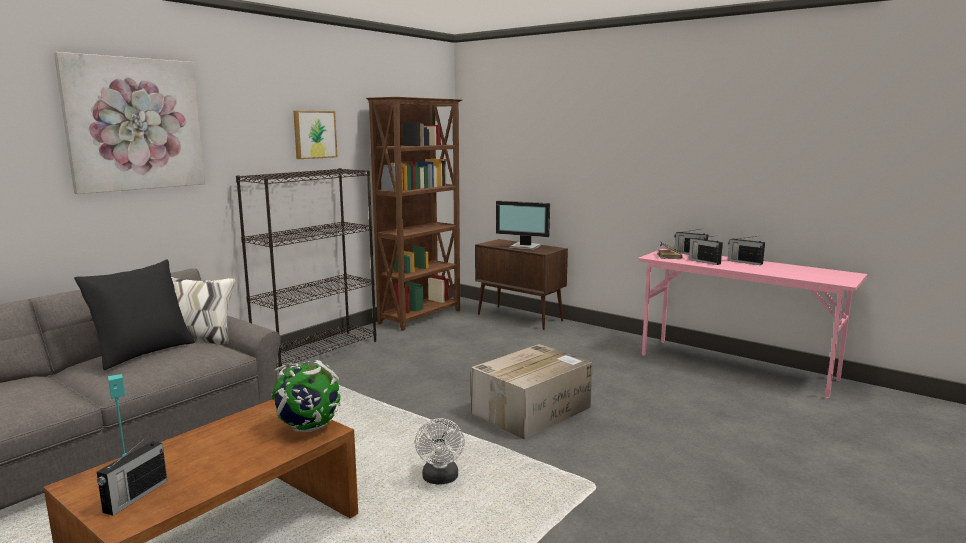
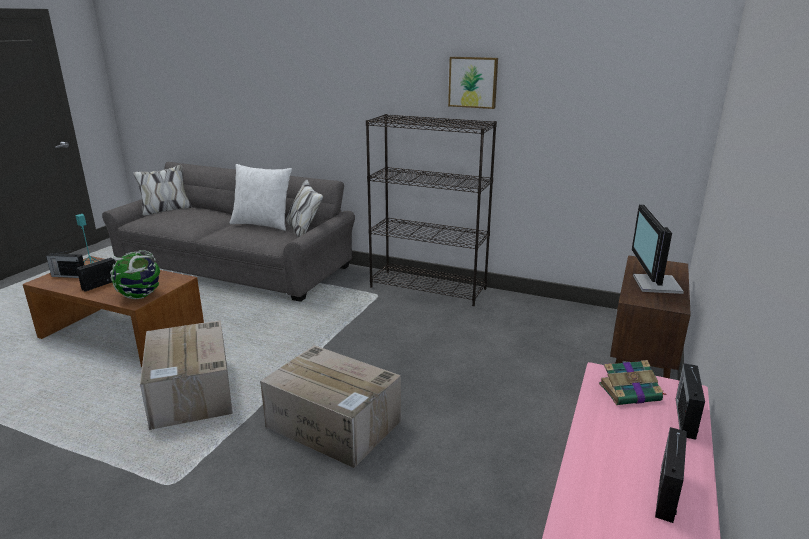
camera: 75 degrees right, 10 degrees up
(135, 124) = (318, 65): picture -> none
(143, 353) = (262, 224): black pillow -> white pillow
(421, 317) = (569, 313): brown bookcase -> none
(440, 479) = (191, 393): white fan -> cardboard box
(703, 261) = (619, 432): radio -> radio (101, 284)

